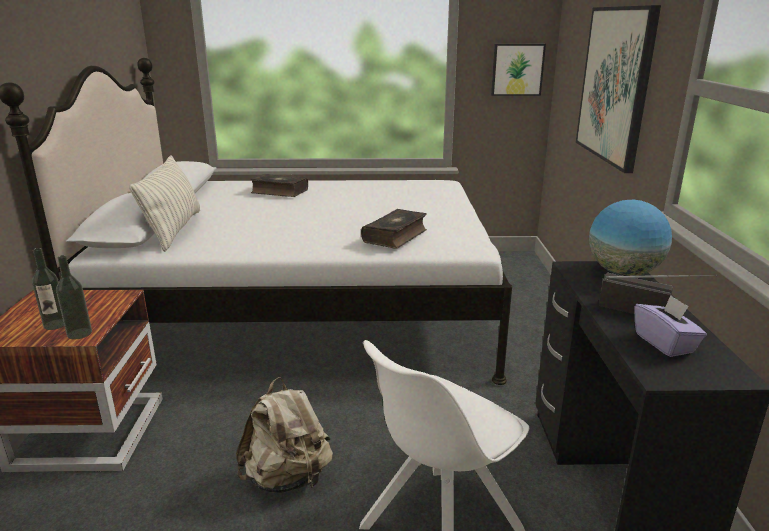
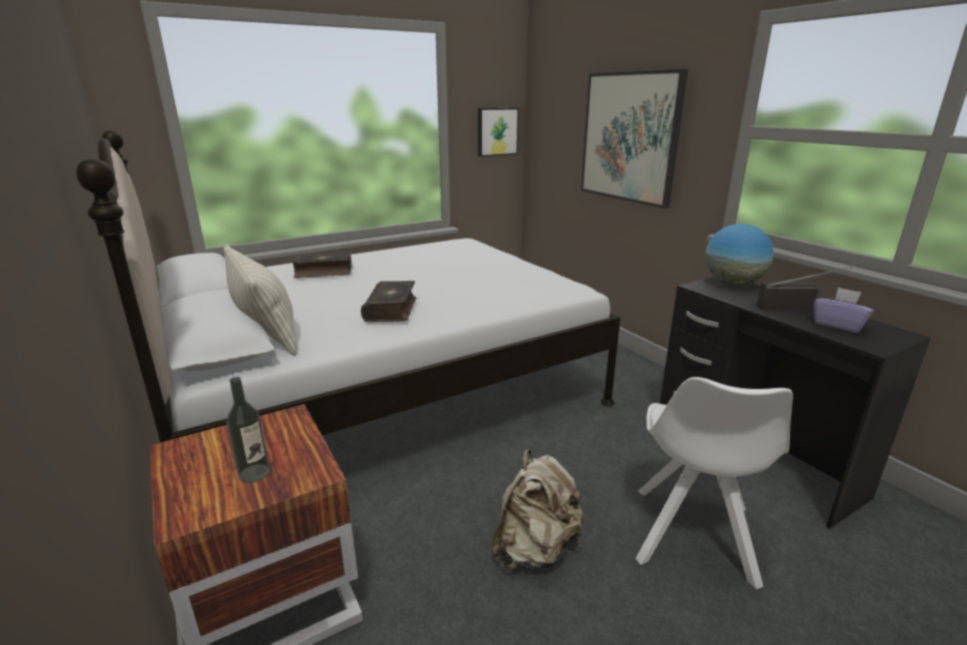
camera: 30 degrees left, 0 degrees up
(79, 333) = (304, 473): bottle -> none
(396, 236) = (508, 292): book -> book (392, 309)

